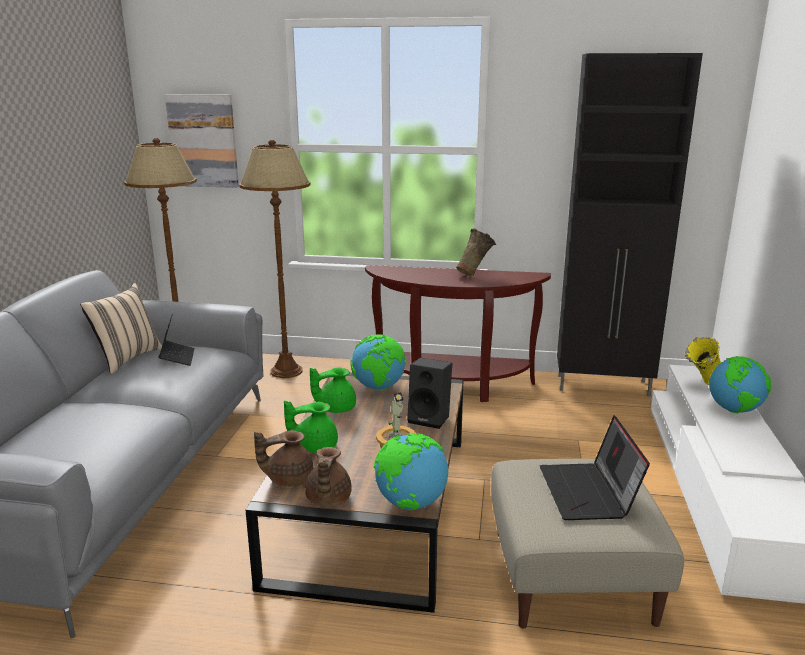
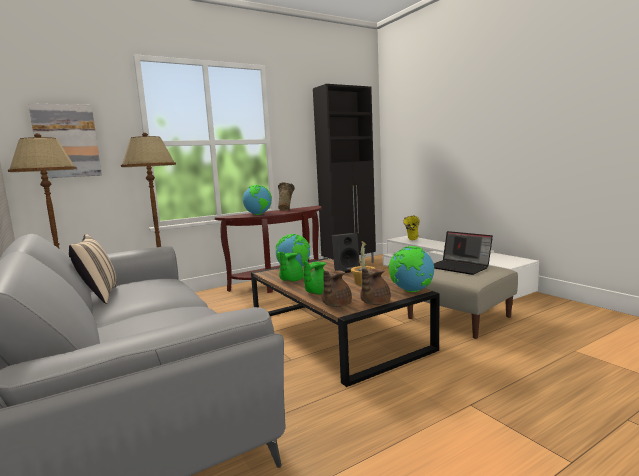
camera: 40 degrees left, 10 degrees down
(177, 358) = (145, 285): laptop -> none
(327, 500) = (374, 303): brown teapot -> brown teapot turned 75 degrees clockwise
(734, 410) = (436, 243): globe -> globe (258, 214)

